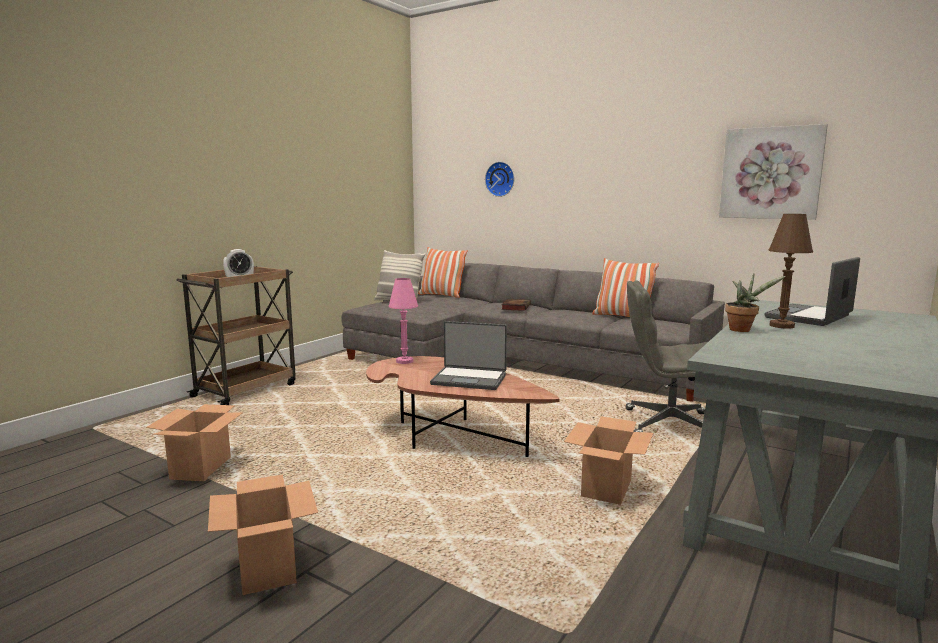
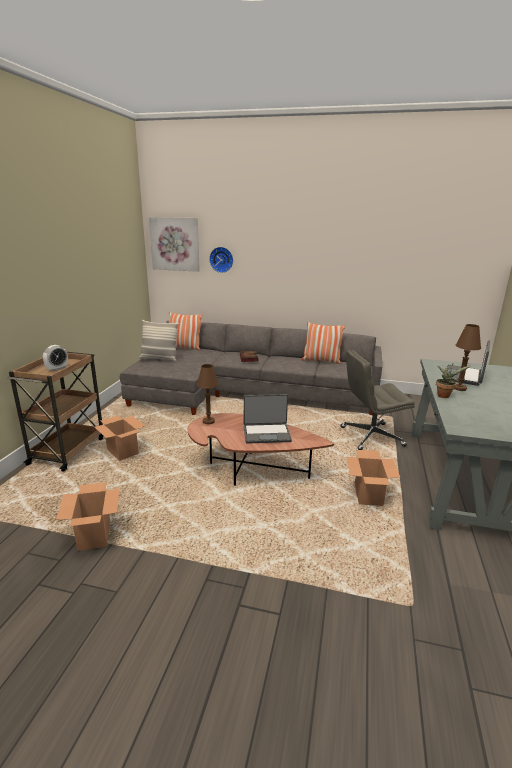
camera: 20 degrees left, 10 degrees up
(267, 568) = (212, 609): cardboard box -> cardboard box (122, 452)
(404, 361) = (208, 421): pink table lamp -> brown table lamp
(770, 173) = (410, 266): picture -> picture (175, 244)

